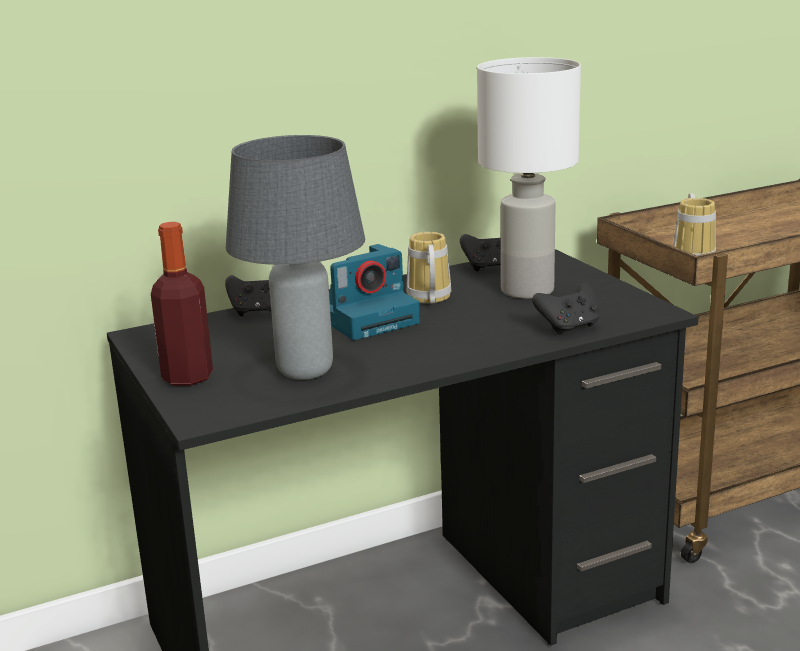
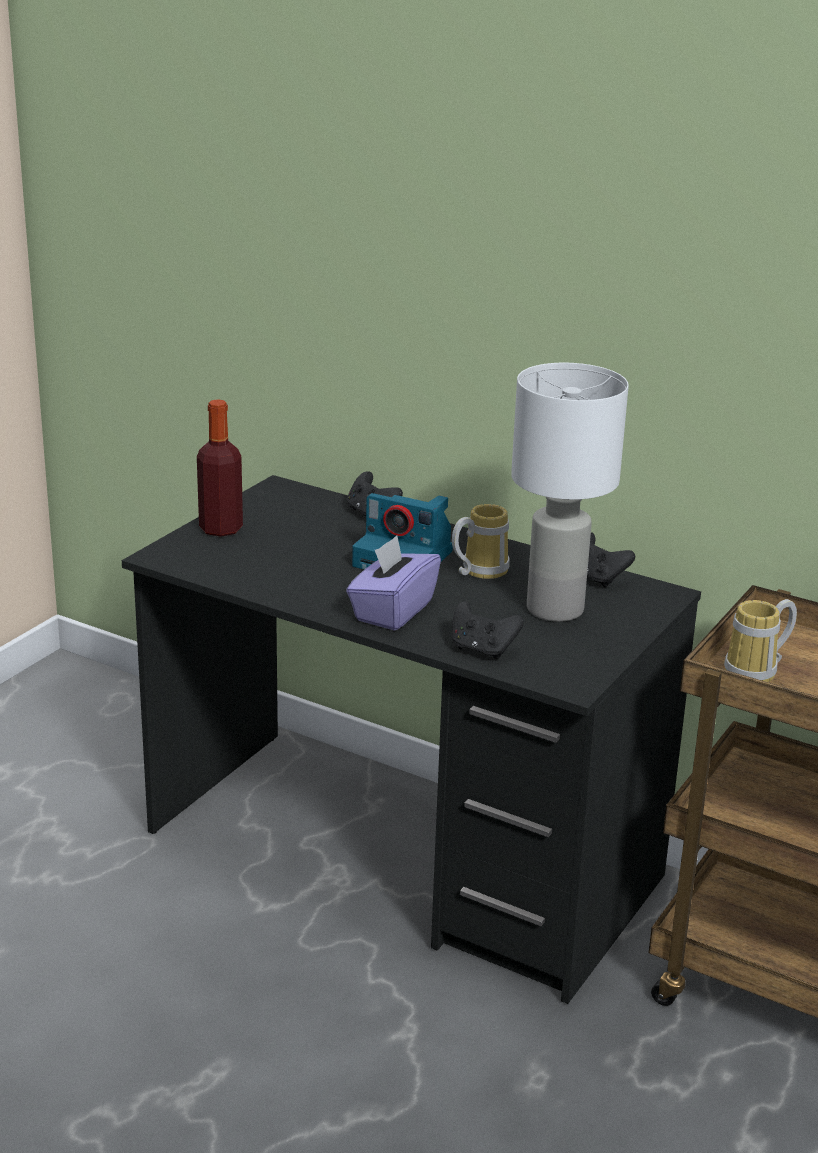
camera: 55 degrees right, 5 degrees up
(305, 370) = (274, 565): grey table lamp -> none
(460, 343) = (392, 611): none -> purple tissue box

